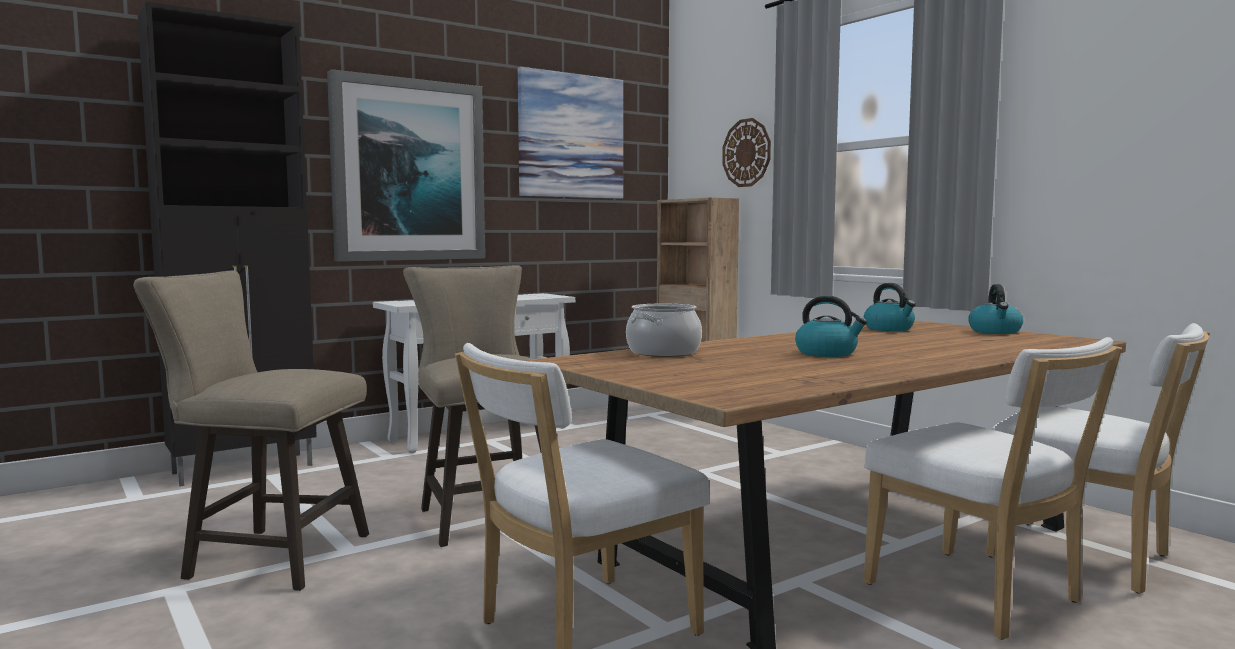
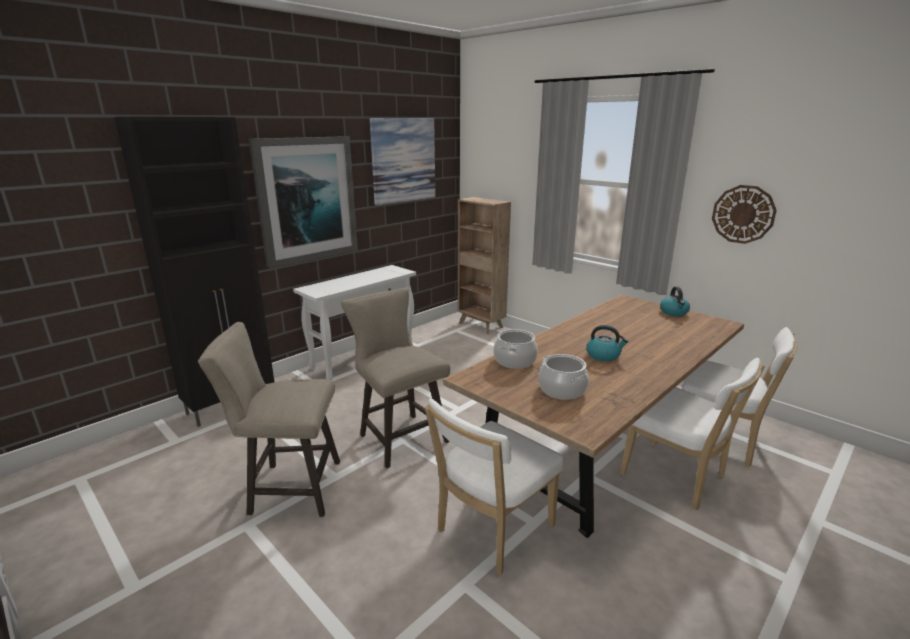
camera: 10 degrees left, 15 degrees up
(720, 371) = (561, 390): none -> cooking pot
(746, 153) = (516, 173): wall clock -> wall clock (743, 214)
(889, 329) = (617, 311): kettle -> none

